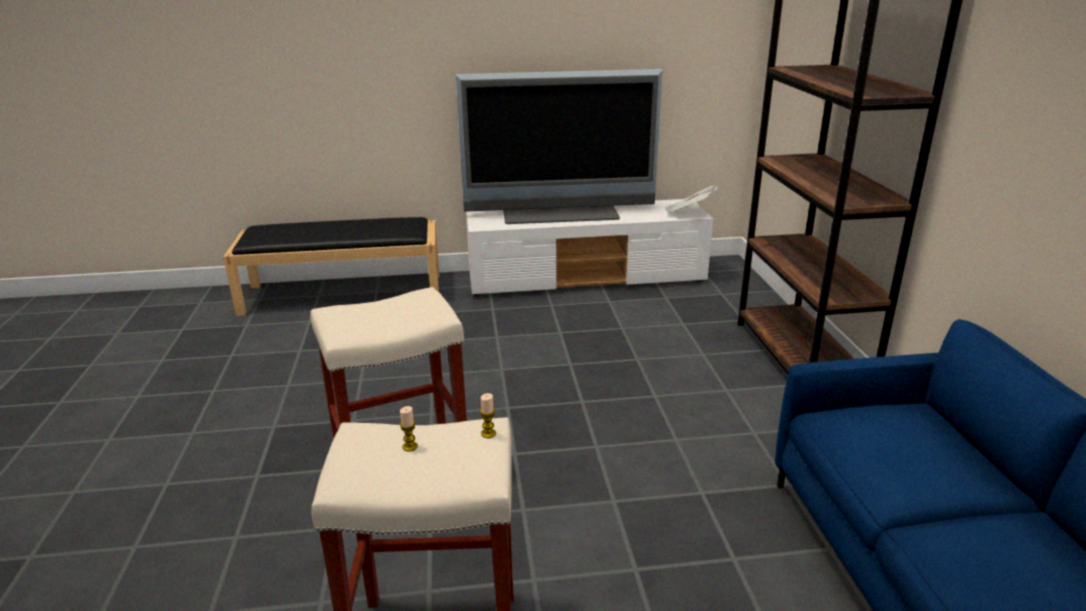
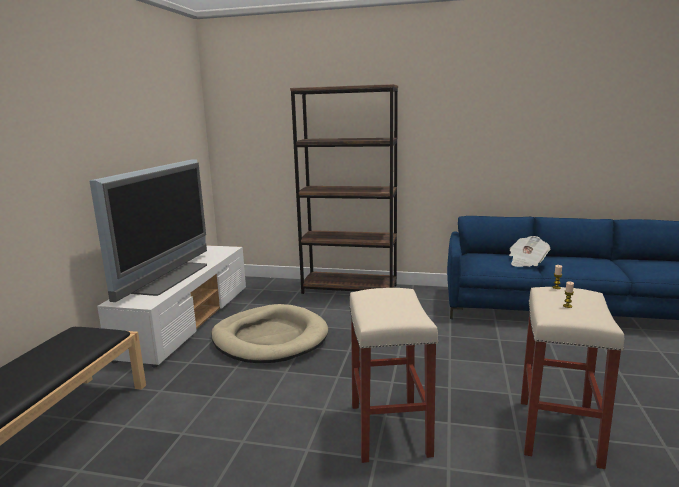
camera: 70 degrees left, 10 degrees down
(577, 338) = (270, 338): none -> beige dog bed
(688, 213) = (225, 249): newspaper -> newspaper (526, 262)

